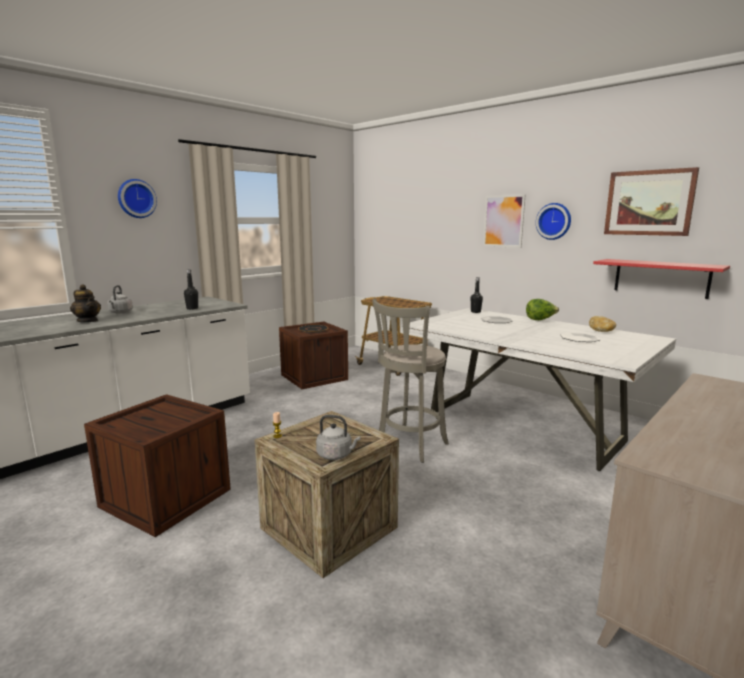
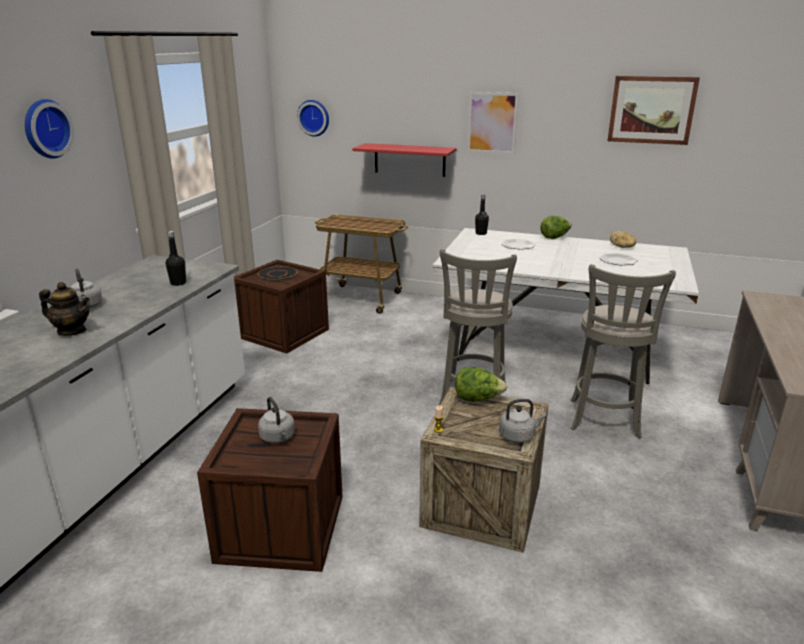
camera: 25 degrees left, 10 degrees up
(165, 417) = (278, 438): none -> grey kettle
(340, 423) = (478, 399): none -> lettuce
(518, 491) = (604, 421): none -> grey stool
(554, 221) = (552, 125): wall clock -> wall clock (314, 118)
(661, 278) = (661, 185): red shelf -> red shelf (409, 160)

